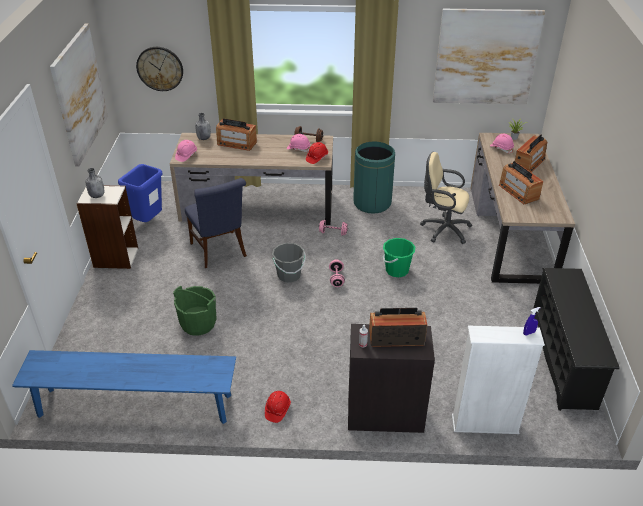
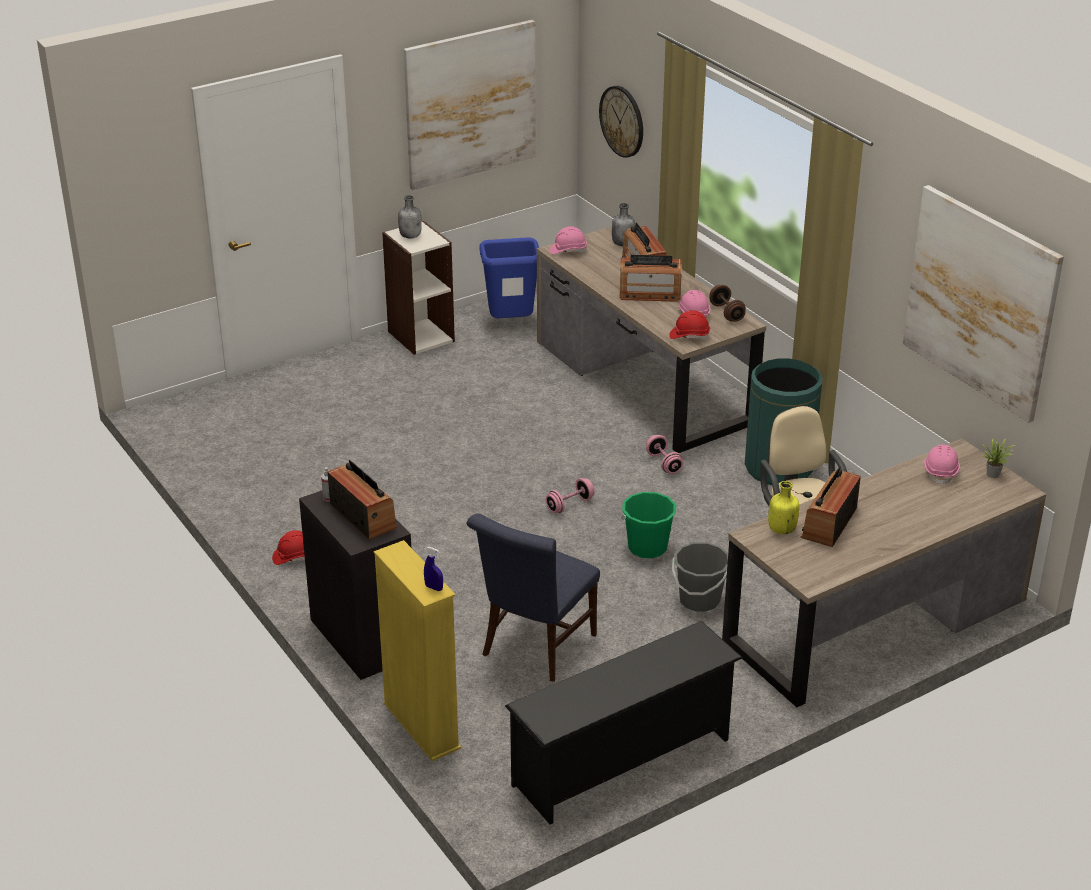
camera: 55 degrees right, 5 degrees down
(135, 405) = (212, 462): blue bench -> none
(198, 323) = (373, 442): green bucket -> none
(220, 251) = (517, 397): blue chair -> blue chair (535, 648)
(289, 275) = (532, 467): grey bucket -> grey bucket (699, 600)
(485, 424) = (421, 726): white bookcase -> yellow bookcase
(513, 206) = (781, 529): none -> yellow bottle
(529, 163) = (931, 510): radio -> radio (649, 293)

